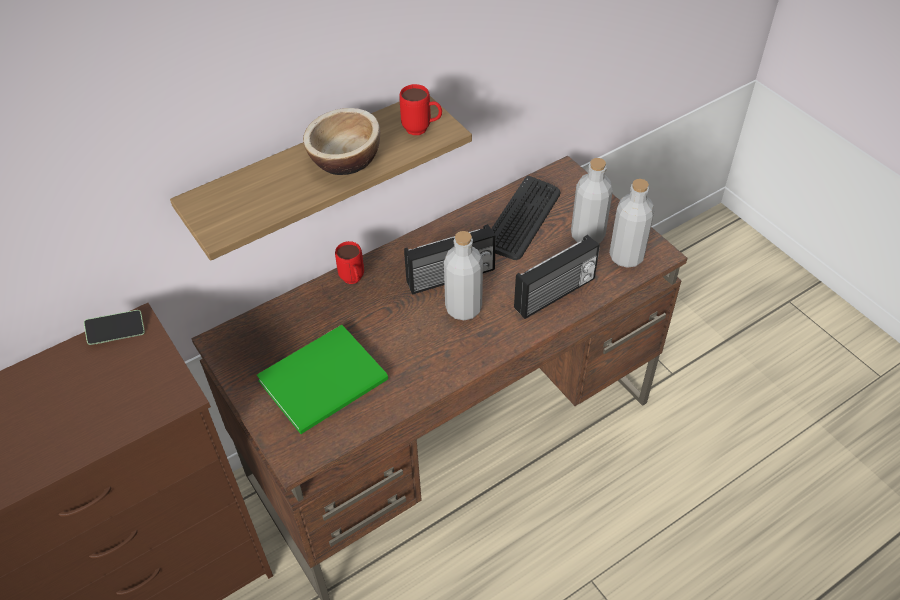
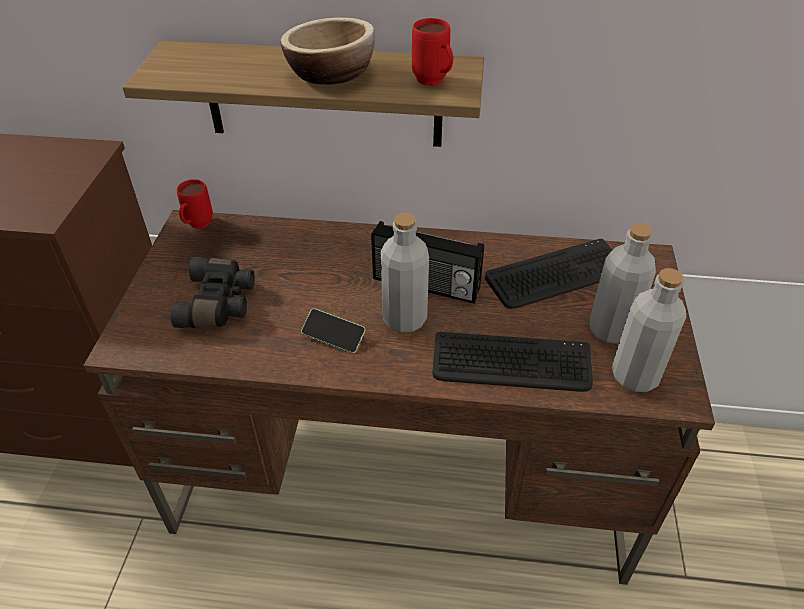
camera: 40 degrees right, 5 degrees down
(116, 332) = (74, 149): phone -> phone (333, 337)
(327, 381) = (220, 303): green book -> black binoculars
(353, 281) = (338, 239): red mug -> red mug (197, 226)
(555, 294) = (511, 364): radio -> keyboard

